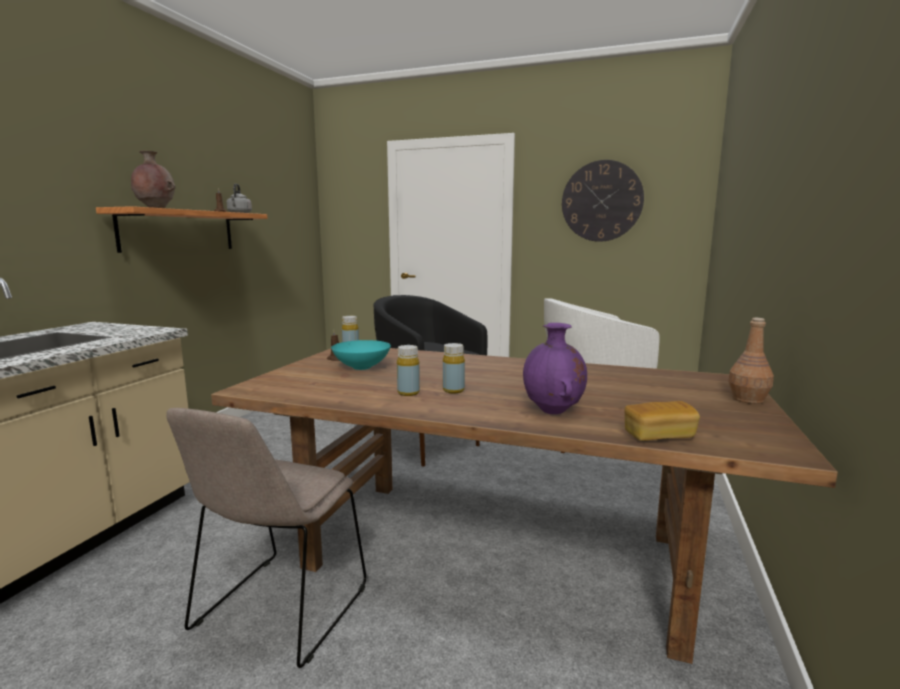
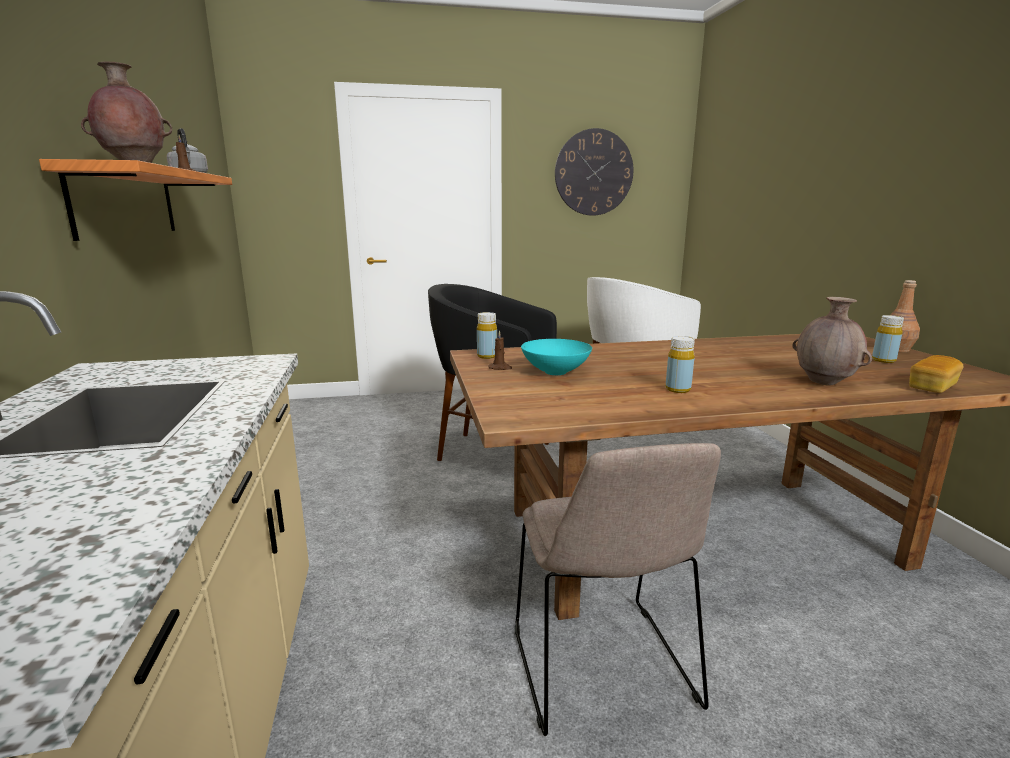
camera: 30 degrees left, 5 degrees up
(453, 390) = (705, 379): yellow bottle -> yellow bottle (883, 360)
(553, 411) = (825, 382): purple vase -> brown vase

